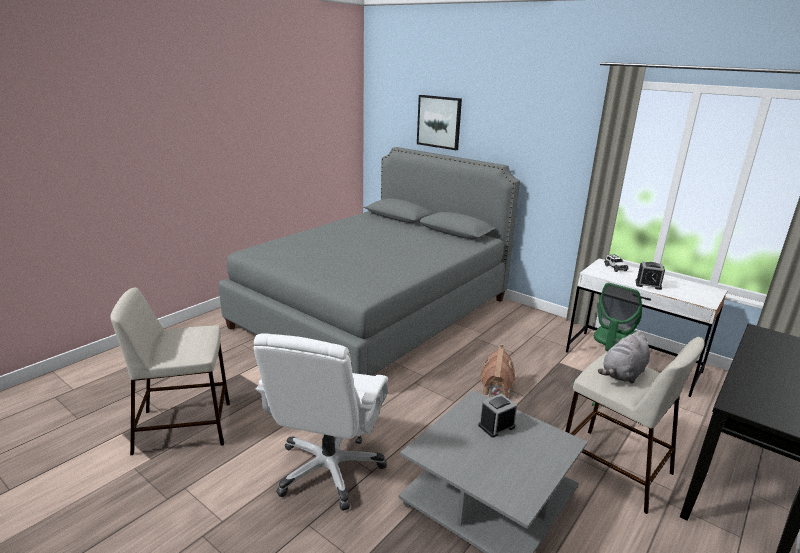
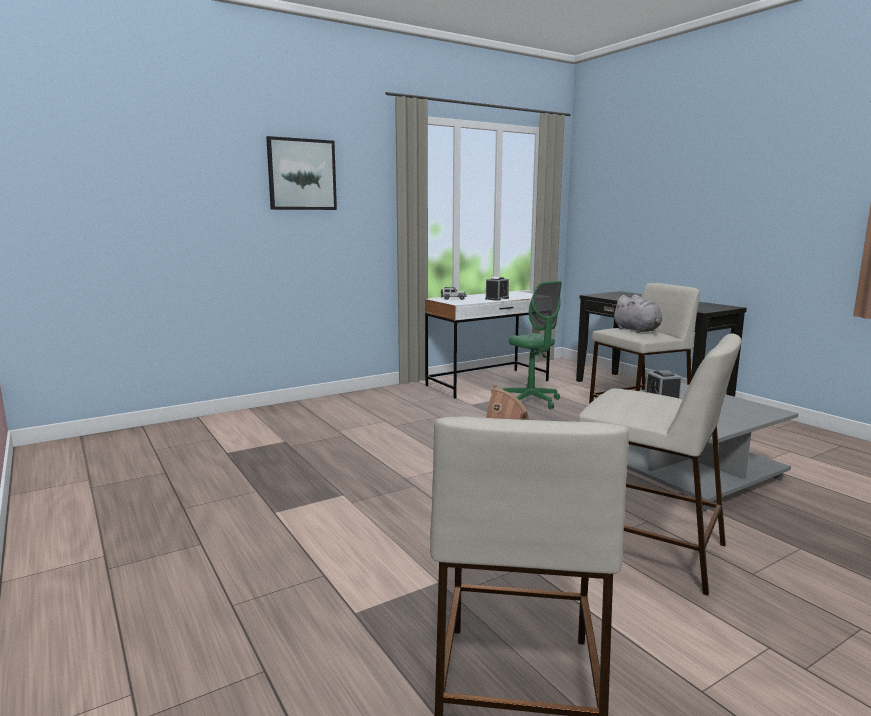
camera: 70 degrees left, 10 degrees down
(329, 469) = (645, 548): white office chair -> beige stool
(374, 313) = (260, 468): grey bed -> none
(439, 122) = (165, 172): picture -> picture (301, 174)

